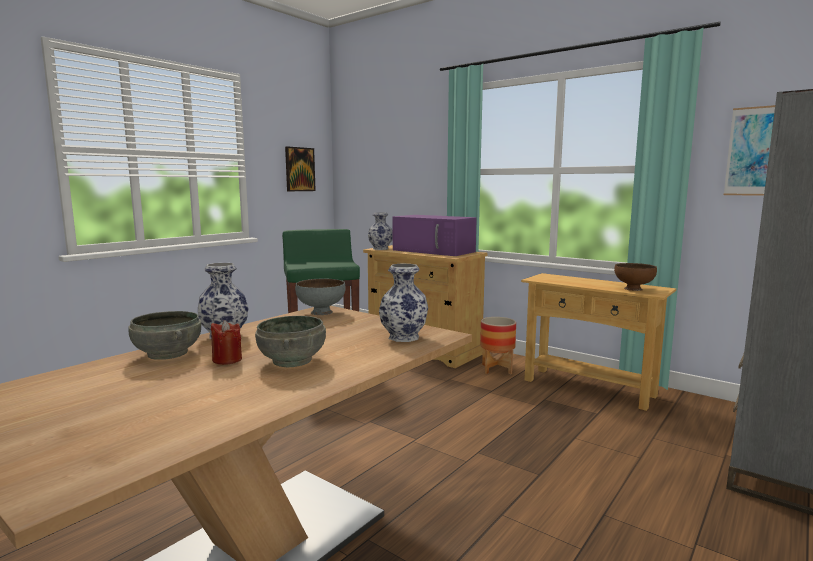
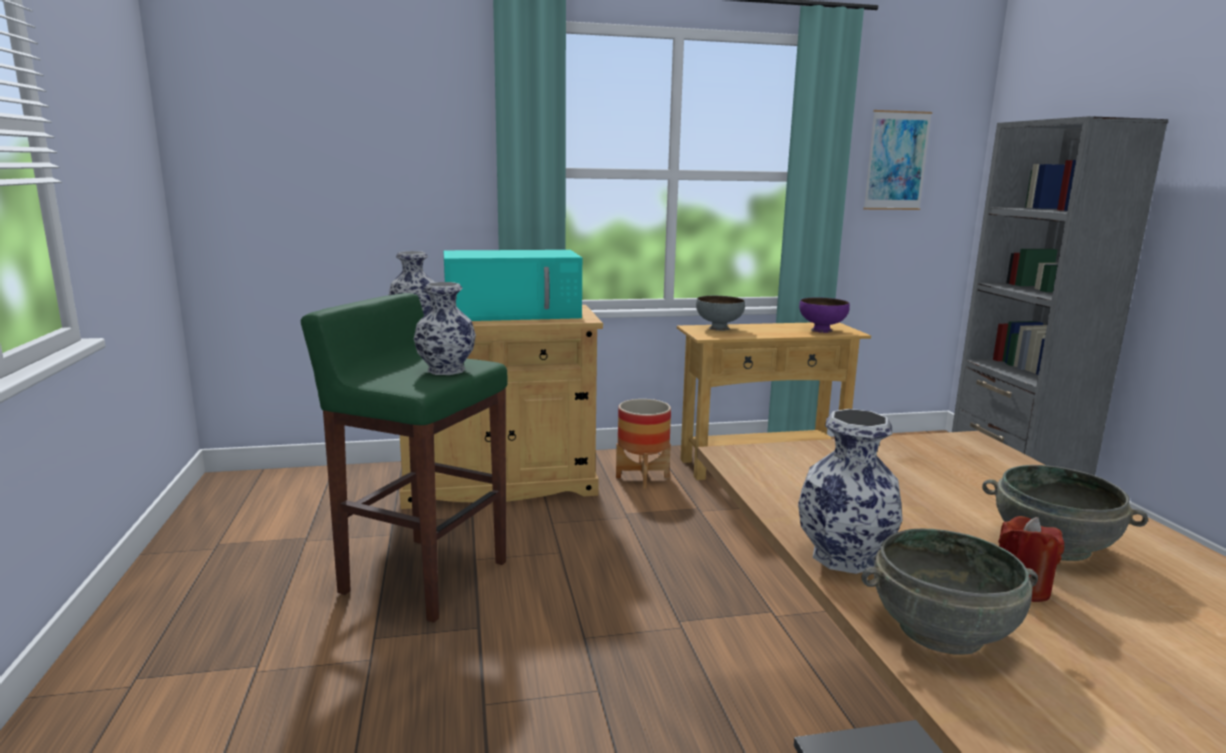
camera: 50 degrees left, 5 degrees up
(299, 169) = (123, 156): picture -> none
(321, 312) = (757, 461): grey bowl -> grey bowl (718, 328)
(404, 337) = (966, 459): vase -> vase (446, 370)
(434, 251) = (514, 313): purple microwave -> turquoise microwave
(633, 289) = (822, 330): brown bowl -> purple bowl

